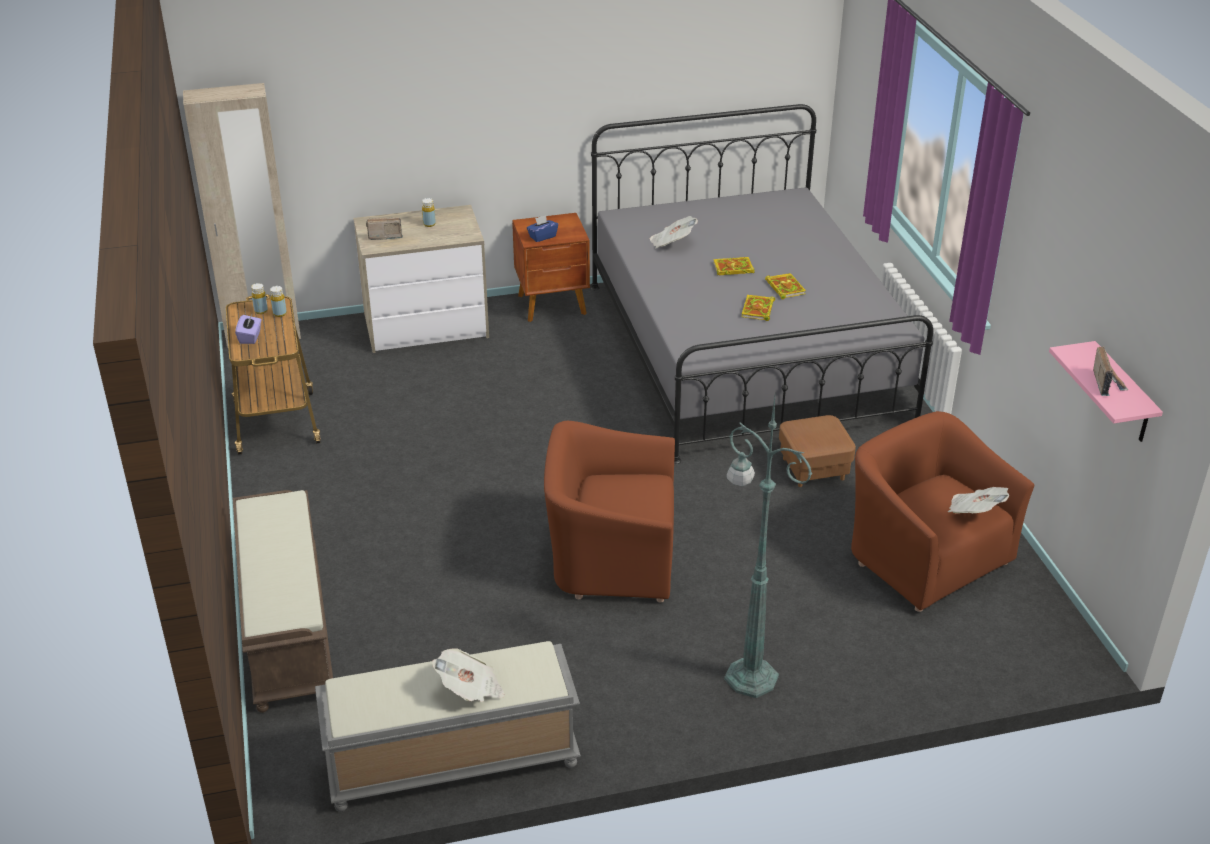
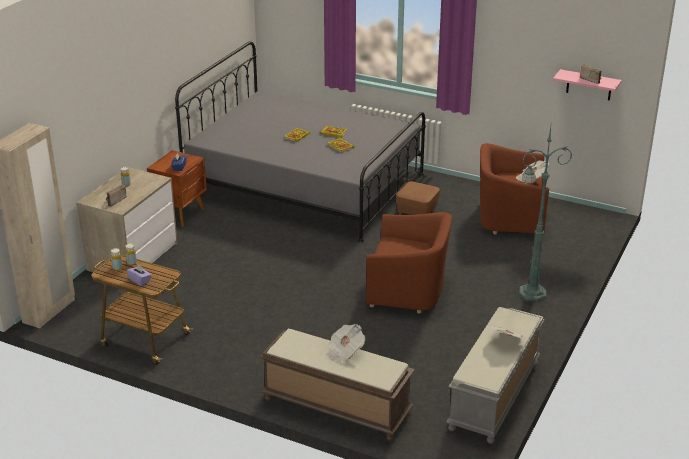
camera: 50 degrees left, 5 degrees down
(611, 557) = (408, 290): brown armchair -> brown armchair turned 120 degrees counterclockwise
(672, 243) = (248, 139): newspaper -> newspaper (344, 352)

